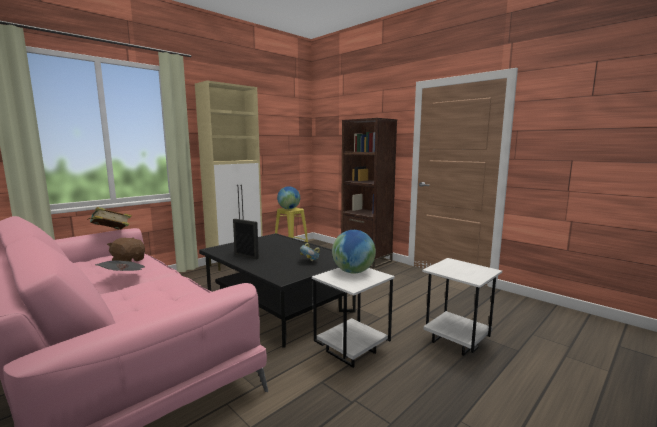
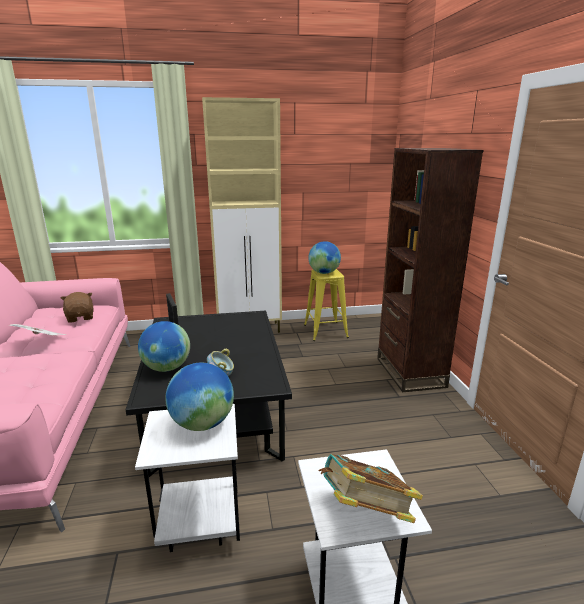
camera: 35 degrees right, 10 degrees up
(111, 232) = (86, 281): book -> book (365, 512)
(266, 266) = (166, 368): none -> globe

